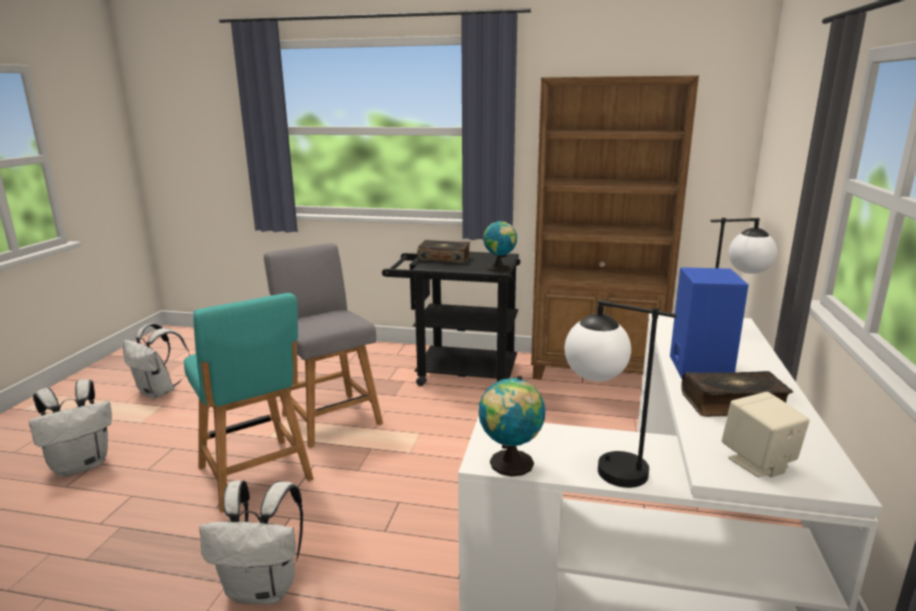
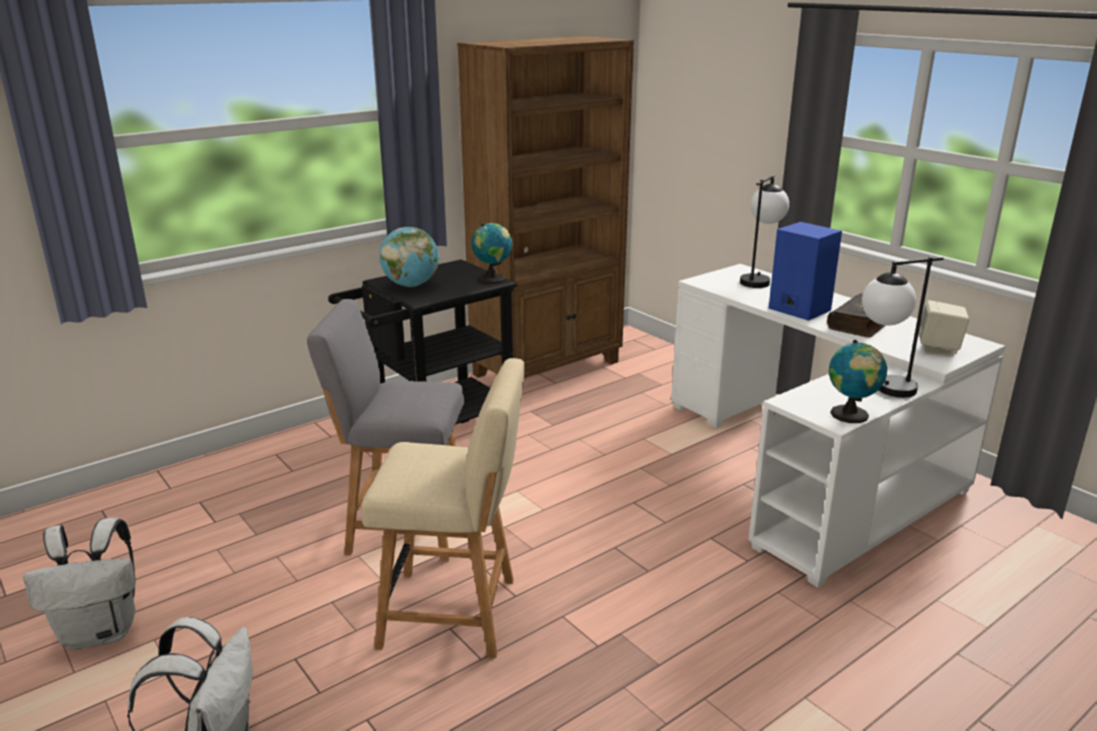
camera: 50 degrees left, 5 degrees up
(257, 476) = (456, 613): turquoise chair -> beige chair
(264, 588) = (656, 666): white backpack -> none
(444, 258) = (411, 285): book -> globe

